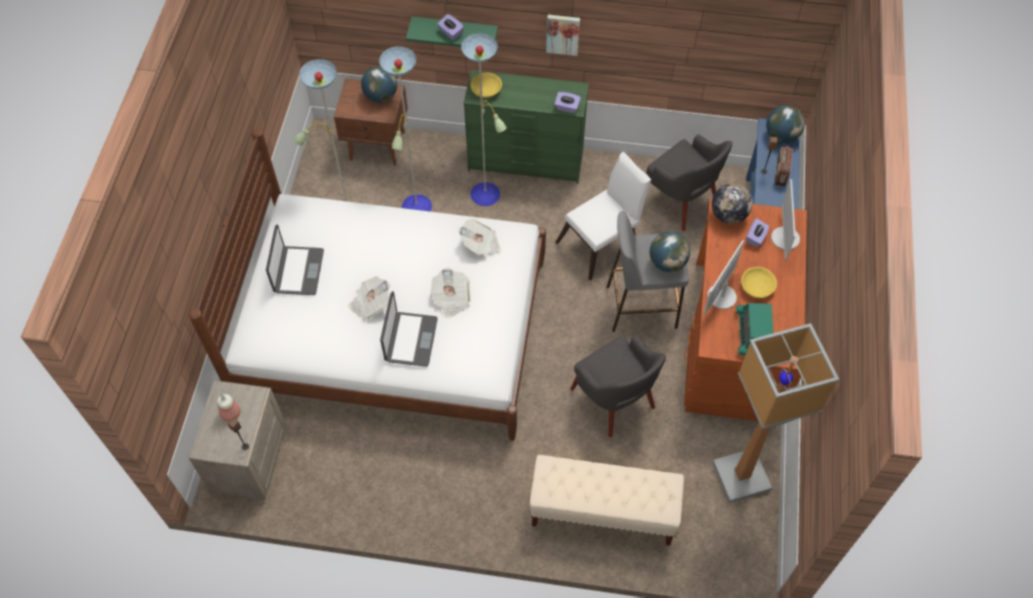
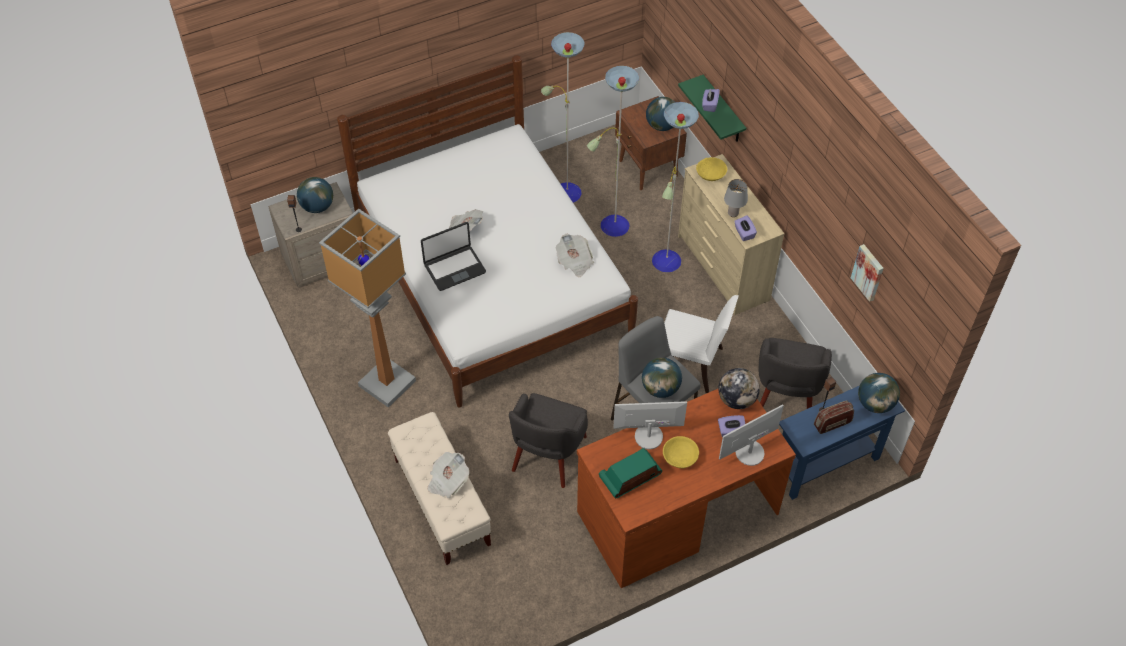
camera: 55 degrees right, 5 degrees down
(231, 413) = (317, 207): bottle -> globe
(298, 271) = (458, 171): laptop -> none
(451, 299) = (509, 272): newspaper -> newspaper (447, 481)
(525, 162) = (722, 268): green dresser -> beige dresser
(540, 101) = (733, 213): none -> grey table lamp
(563, 33) = (780, 171): picture -> picture (868, 272)
(742, 477) = (548, 586): floor lamp -> floor lamp (387, 384)

